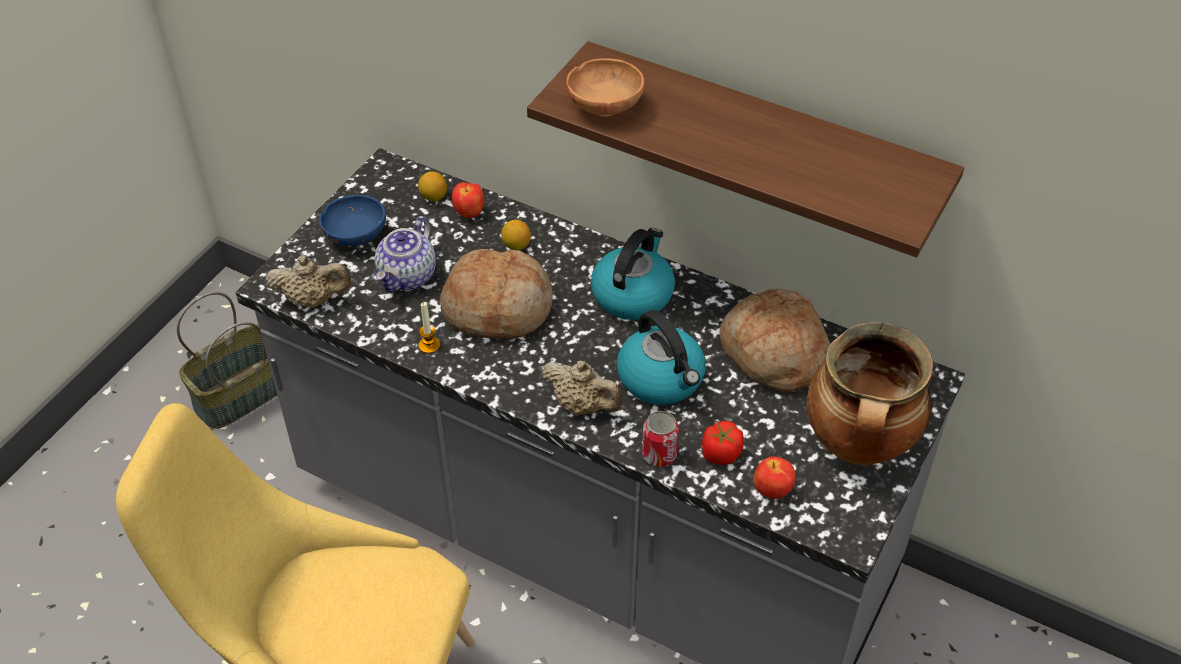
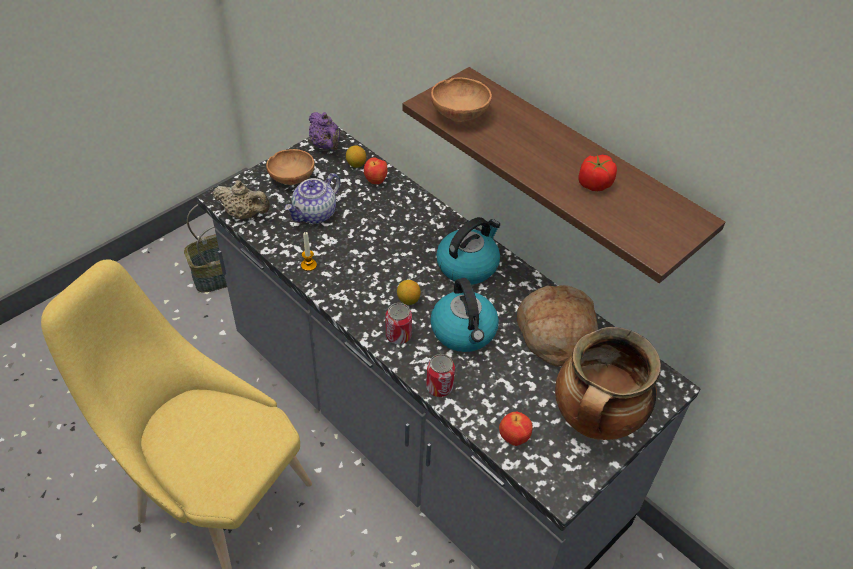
camera: 15 degrees right, 0 degrees up
(355, 235) = (292, 178): blue bowl -> brown bowl
(382, 181) = (326, 146): none -> purple teapot
(498, 307) = (368, 251): bread -> none
(516, 246) = (399, 211): lemon -> lemon (408, 300)
(582, 405) = (398, 335): beige teapot -> can
(720, 453) = (486, 399): tomato -> tomato (594, 184)

